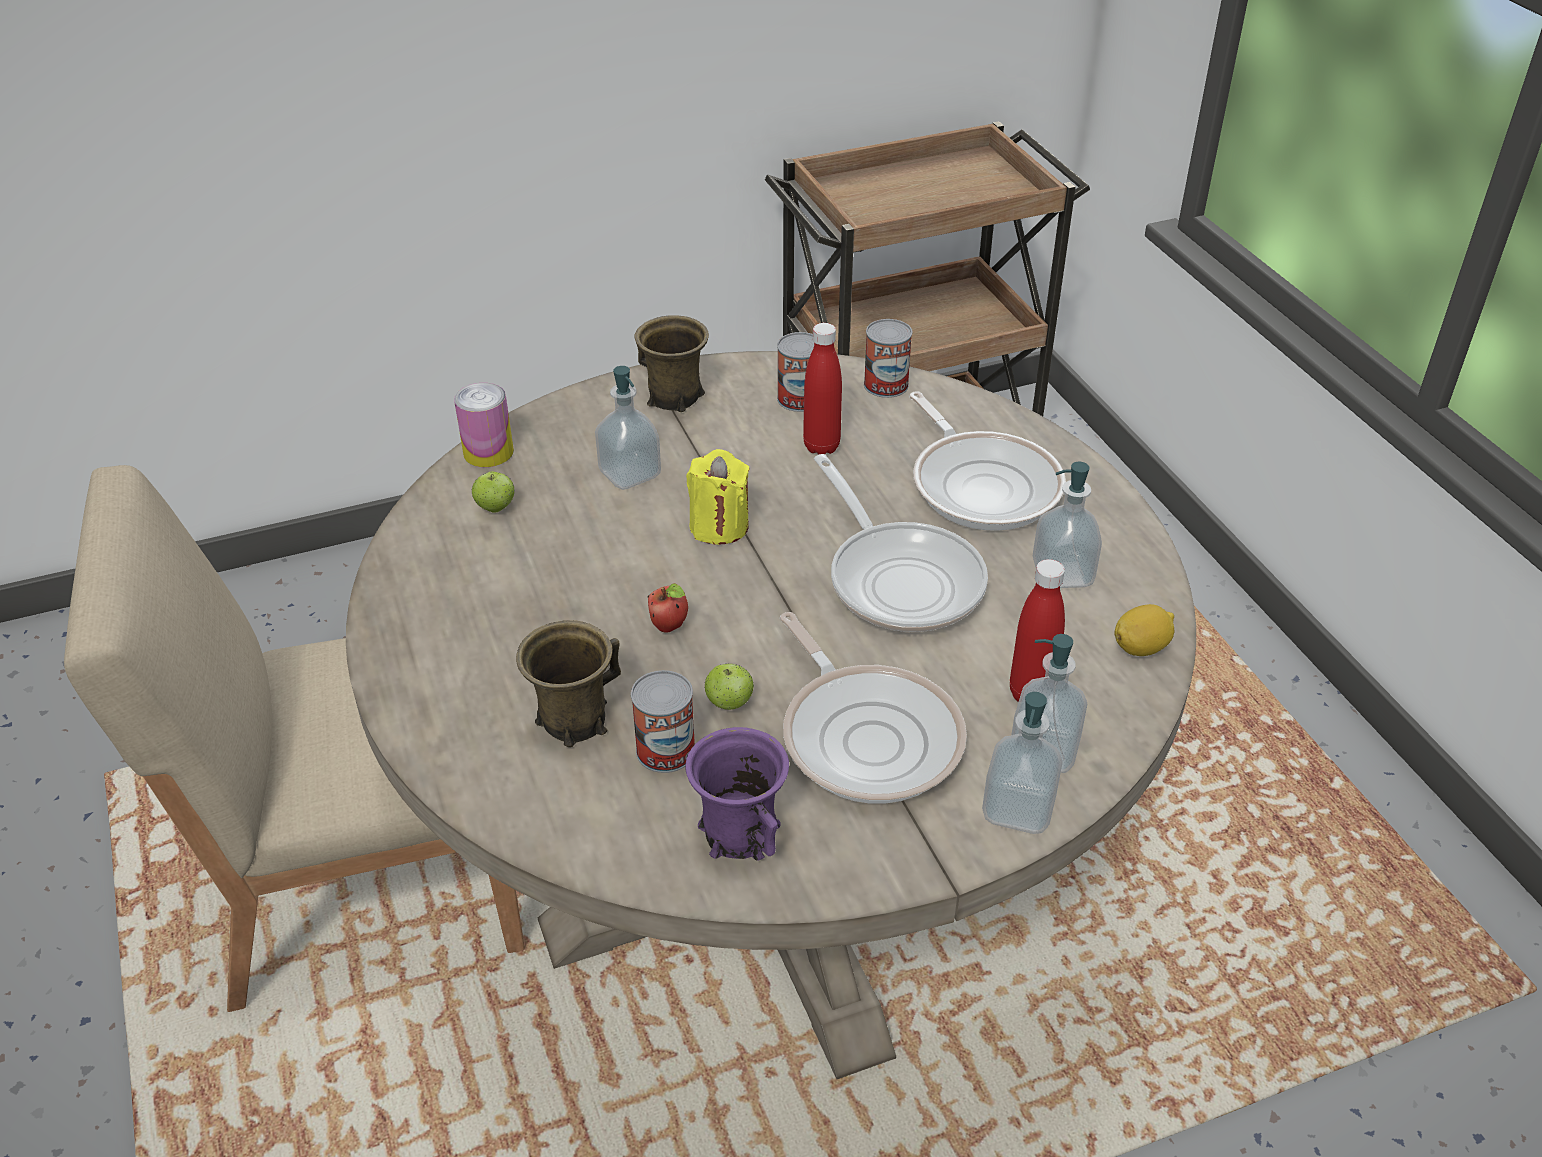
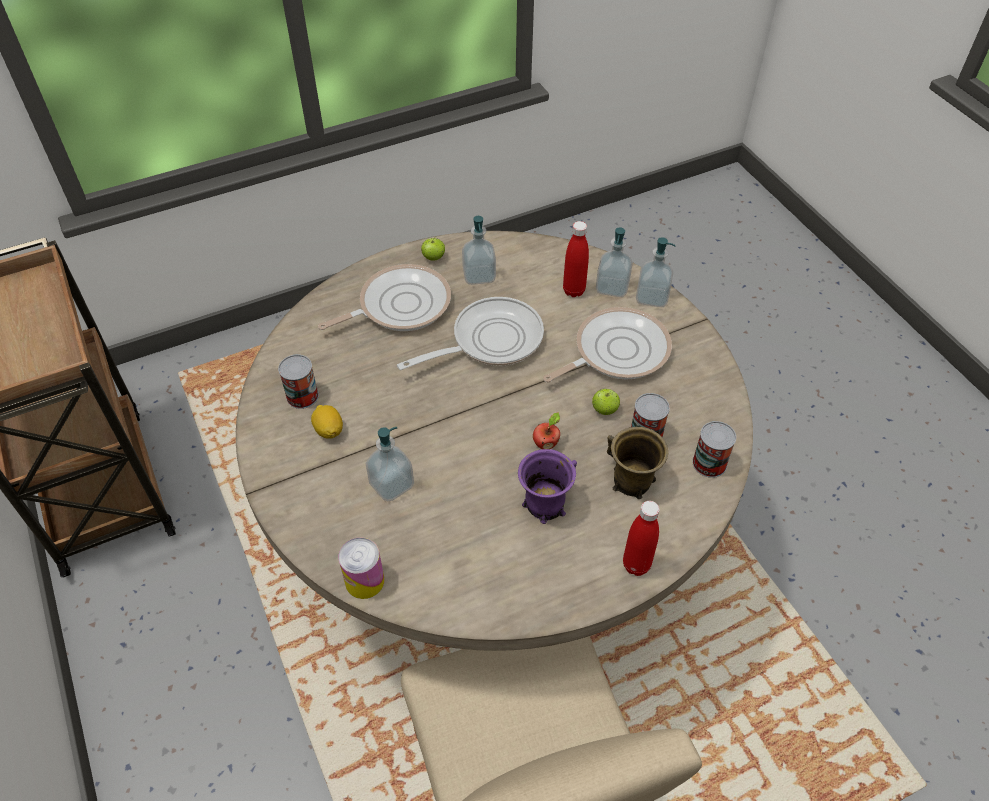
camera: 95 degrees left, 10 degrees up
(495, 507) = (434, 562): apple -> apple (433, 258)
(673, 397) = (296, 469): brown mug -> none
(719, 526) = (447, 428): yellow candle -> none
(740, 832) = (694, 398): purple mug -> purple mug (544, 503)
(821, 446) = (360, 381): red bottle -> red bottle (636, 565)
(886, 385) = (288, 351): can -> can (709, 463)
(1141, 647) = (533, 250): lemon -> lemon (329, 430)

